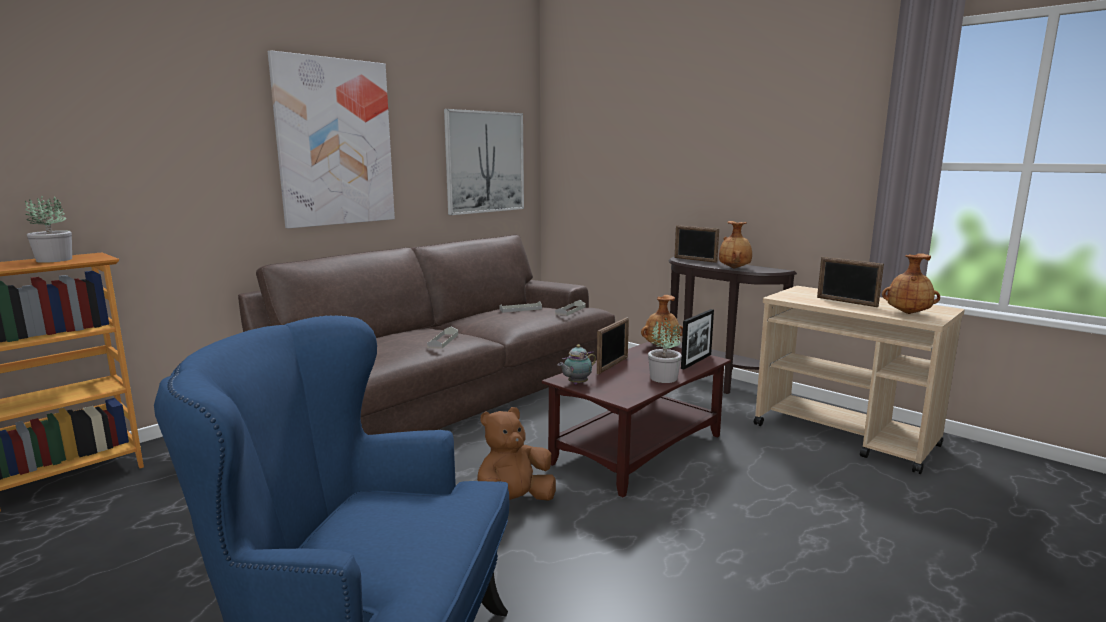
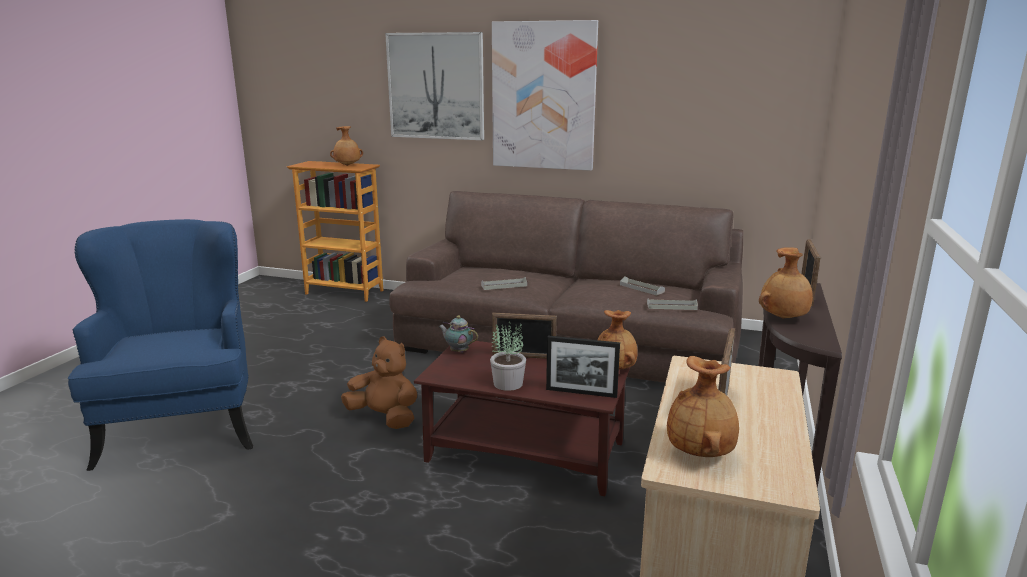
camera: 65 degrees right, 5 degrees up
(55, 260) = (347, 165): potted plant -> brown vase
(485, 162) = (723, 120): picture -> picture (436, 86)

